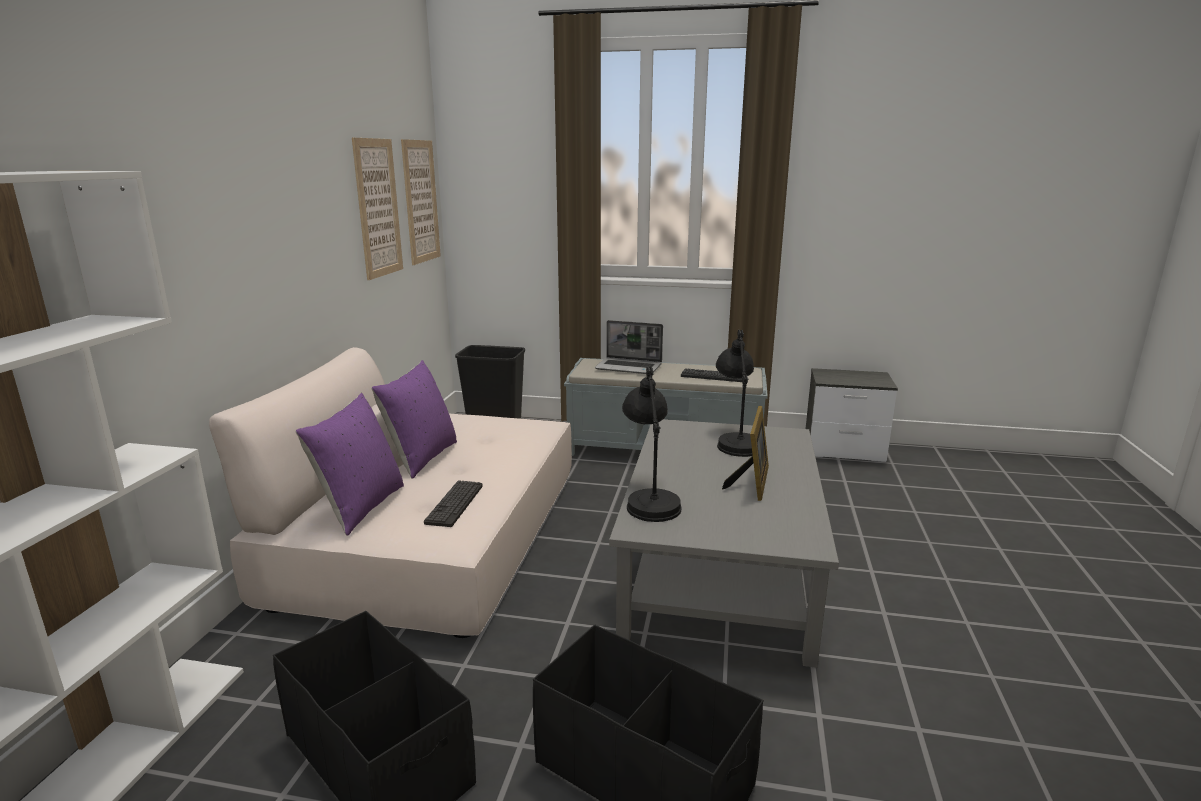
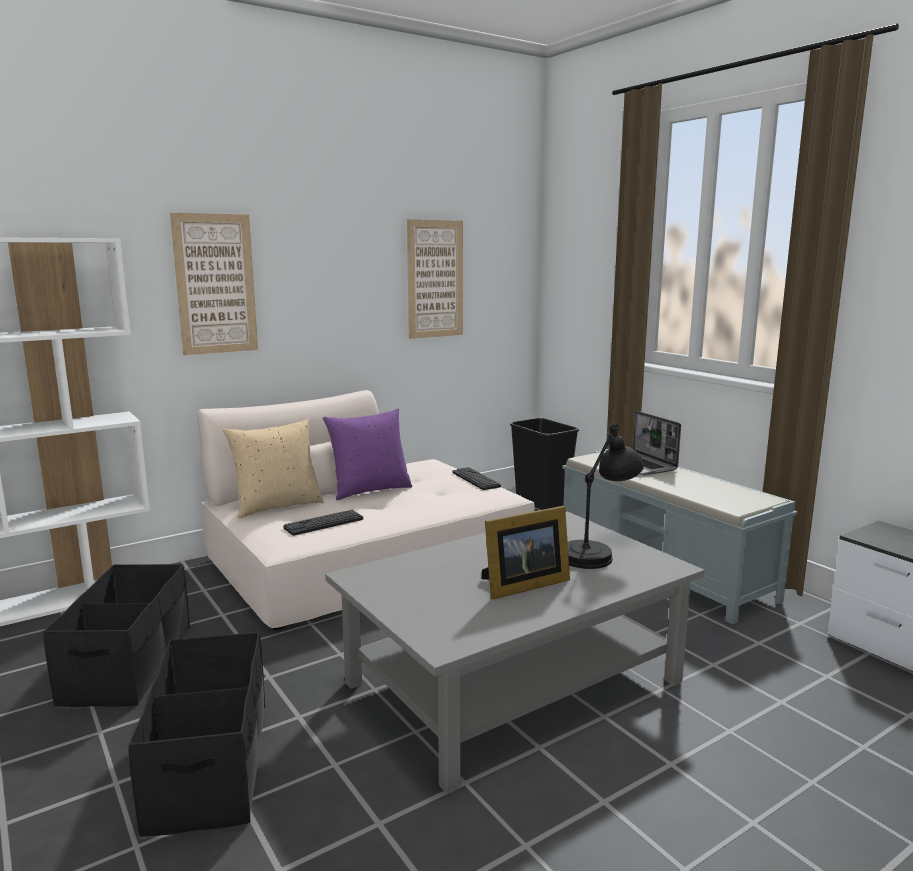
camera: 45 degrees right, 5 degrees down
(360, 507) = (277, 506): purple pillow -> beige pillow
(421, 201) = (504, 277): picture -> picture (215, 284)
(649, 496) = (416, 561): black table lamp -> none
(713, 376) = (705, 493): keyboard -> keyboard (475, 479)

